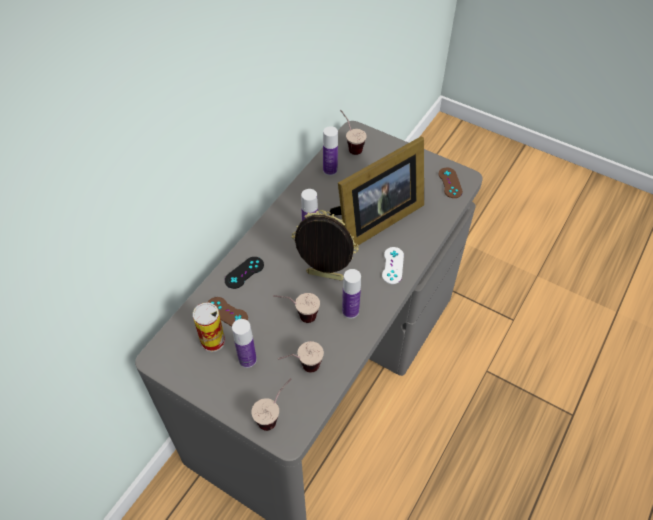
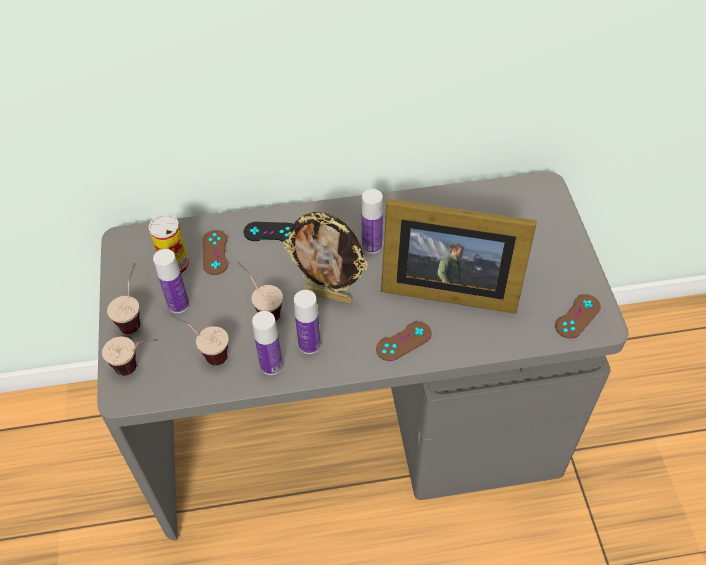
camera: 50 degrees right, 0 degrees up
(324, 277) = (328, 295): picture frame -> picture frame turned 135 degrees clockwise
(330, 170) = (469, 205): bottle -> bottle (271, 365)
(350, 145) = (522, 197): cup -> cup (135, 315)
(392, 265) = (403, 341): white game controller -> brown game controller

